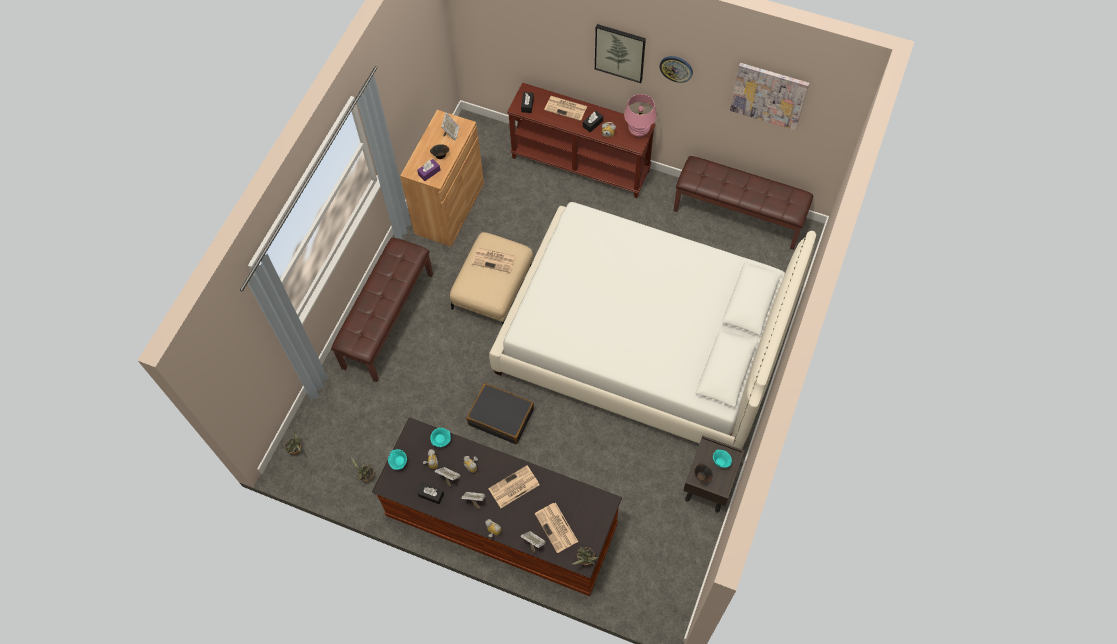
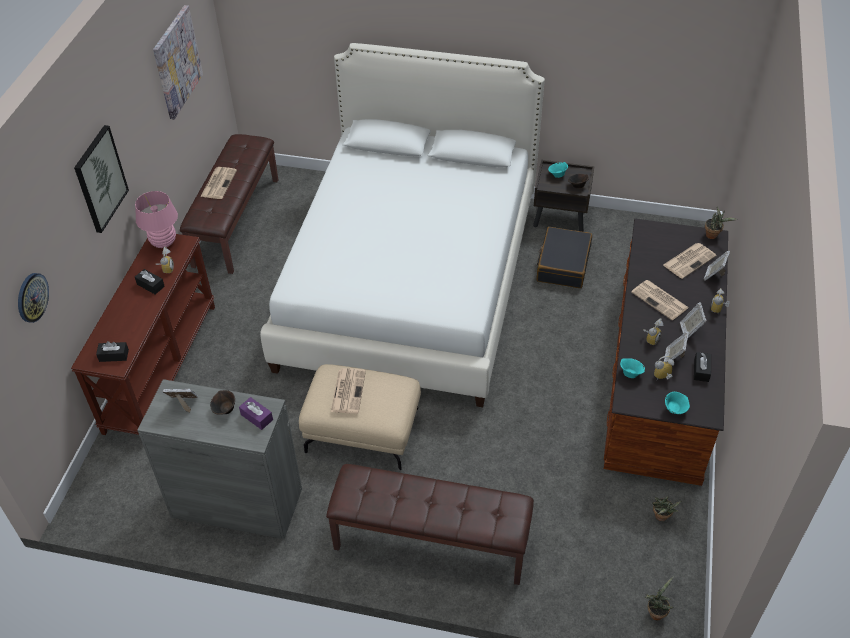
camera: 100 degrees left, 15 degrees down
(449, 208) = (237, 503): brown cabinet -> grey cabinet
(501, 417) = (537, 392): black suitcase -> black suitcase (563, 264)
(566, 108) = (122, 314): newspaper -> newspaper (218, 183)
(676, 68) = (131, 130): wall clock -> wall clock (32, 297)

